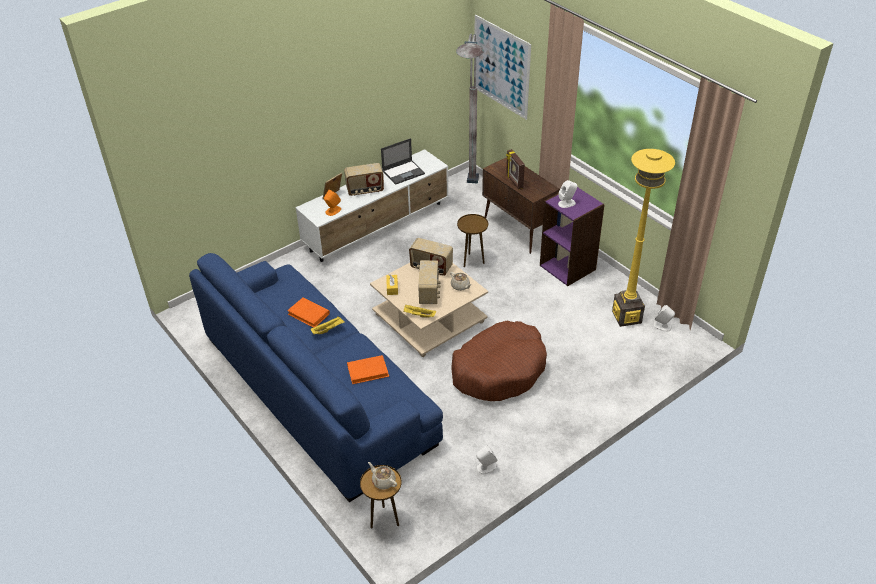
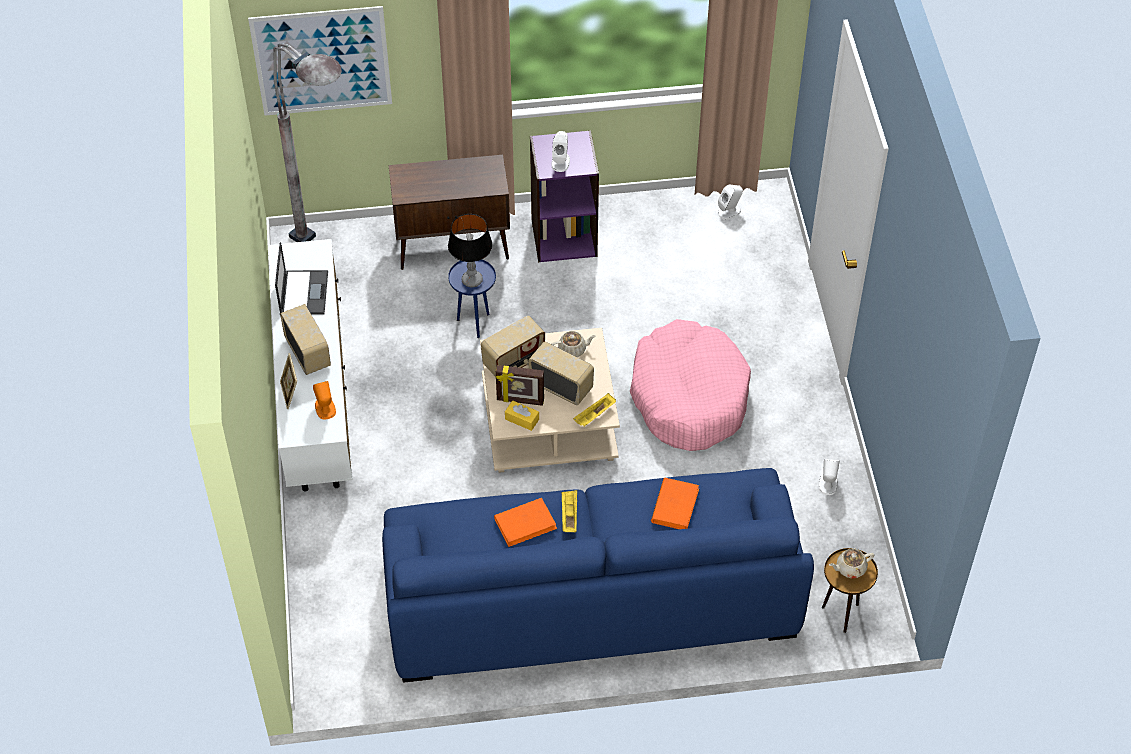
camera: 60 degrees left, 10 degrees up
(365, 190) = (308, 353): radio -> radio turned 45 degrees counterclockwise
(470, 225) = (472, 280): none -> table lamp
(472, 261) = (474, 323): brown side table -> blue side table
(499, 370) = (689, 396): brown dog bed -> pink dog bed
(514, 181) = (449, 189): picture frame -> picture frame (520, 400)
(627, 317) = (691, 233): yellow floor lamp -> none

